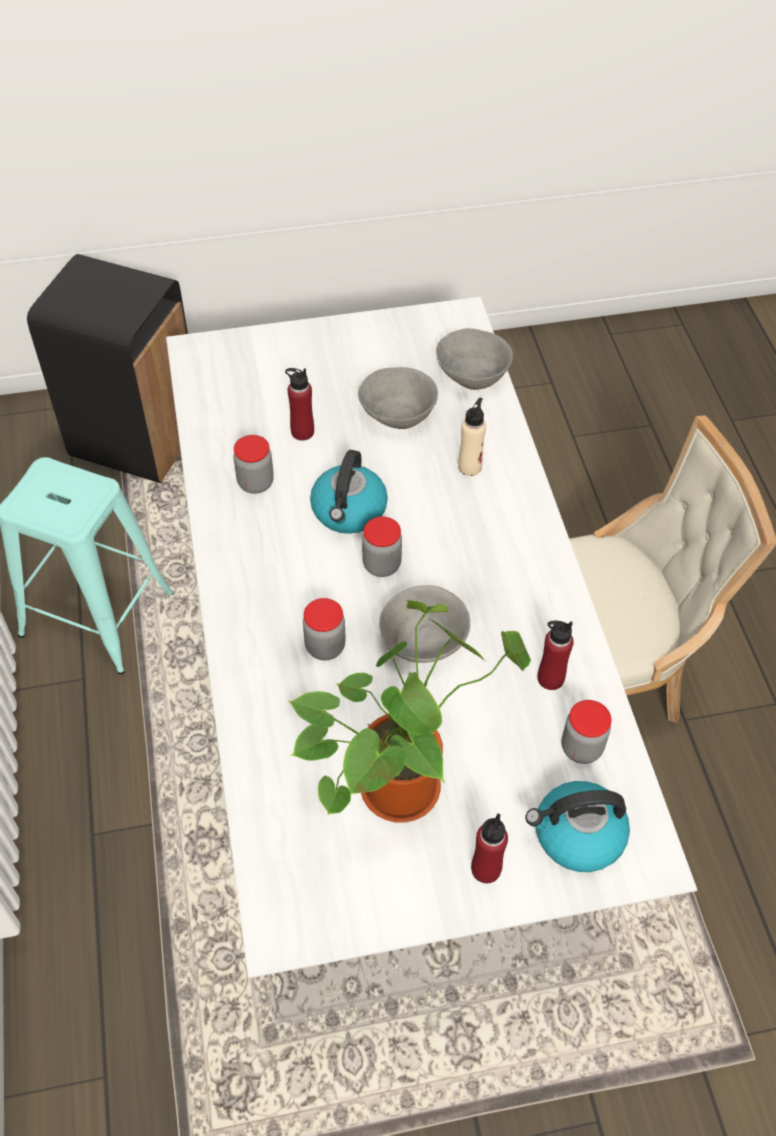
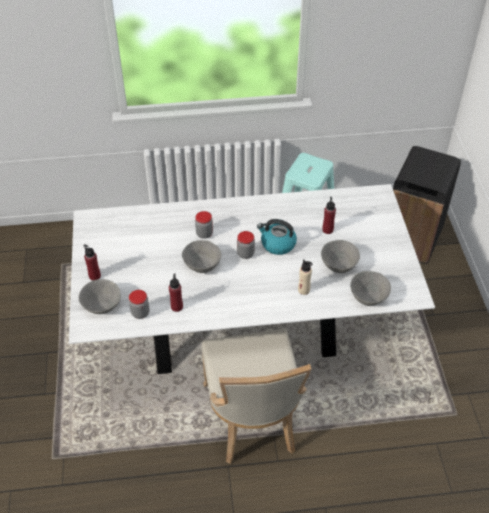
camera: 95 degrees right, 5 degrees down
(255, 483) = (296, 213): jar -> none
(402, 779) = (138, 254): potted plant -> none
(577, 835) = (101, 306): kettle -> grey bowl

